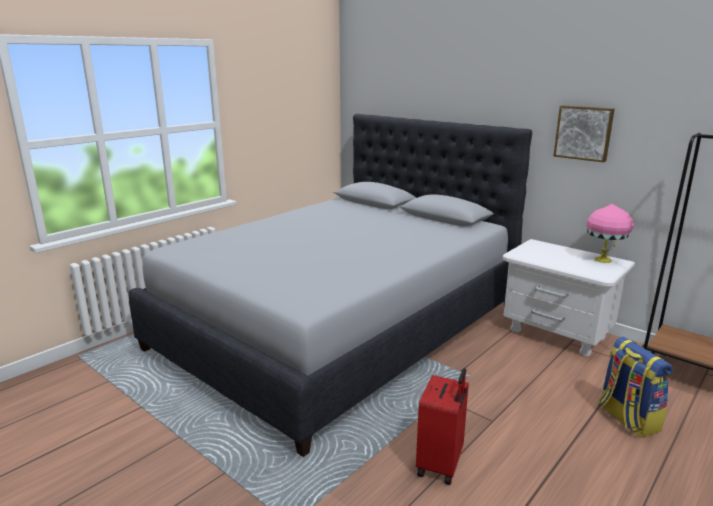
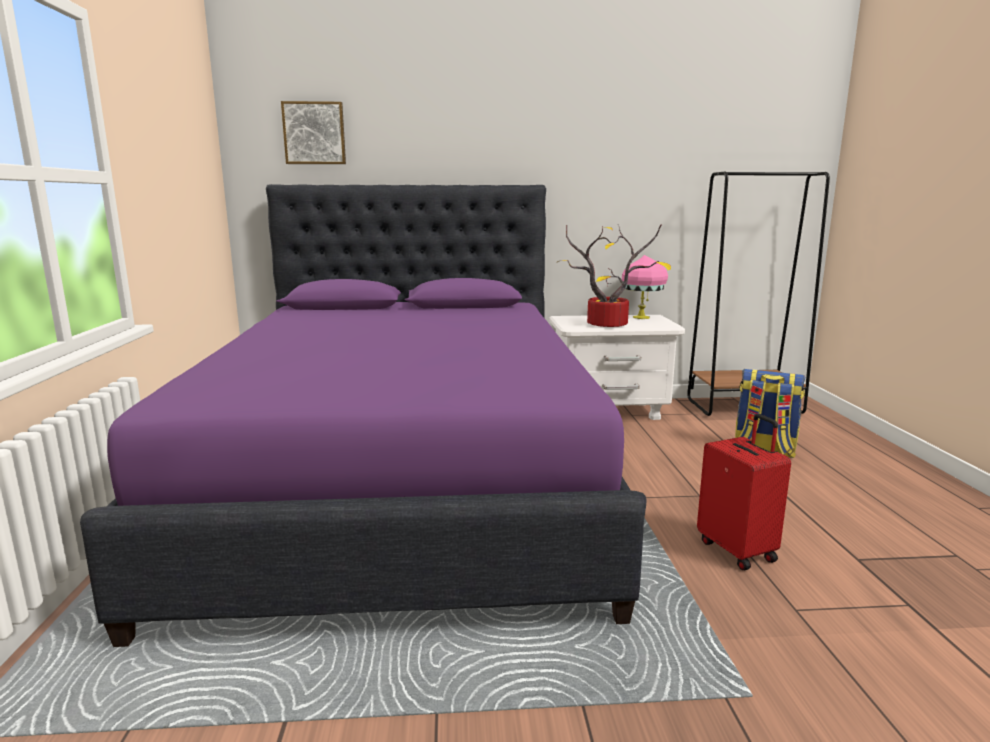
camera: 45 degrees left, 5 degrees down
(341, 326) = (404, 480): grey bed -> purple bed
(553, 259) = (610, 324): none -> potted plant
(583, 133) = (595, 186): picture -> picture (314, 133)

